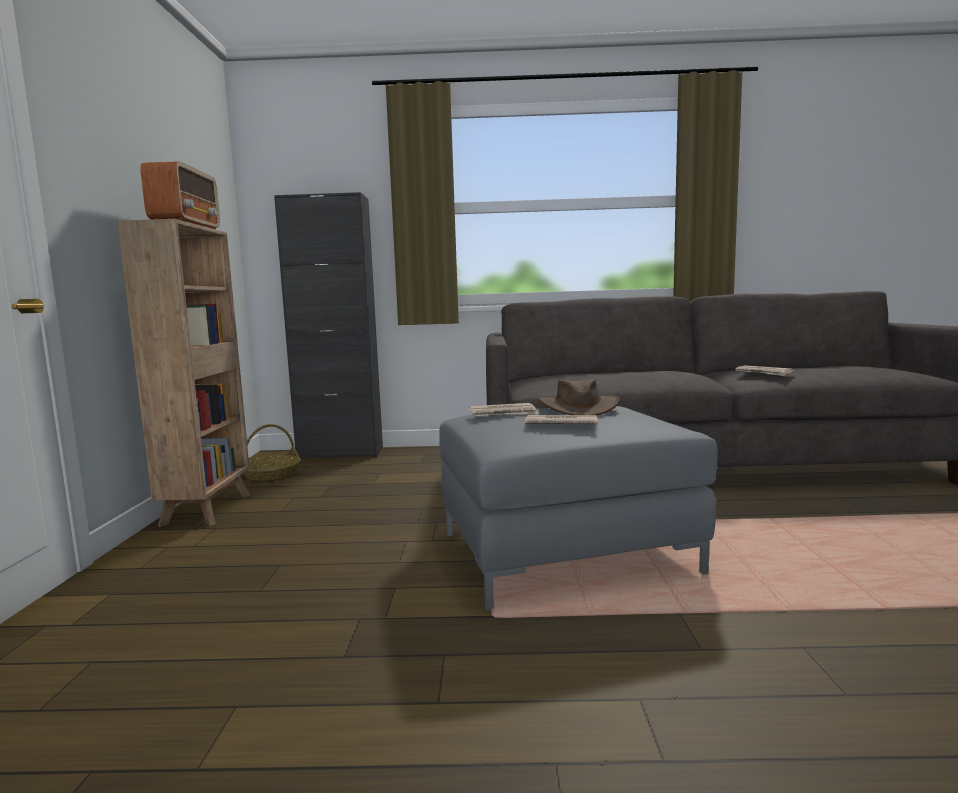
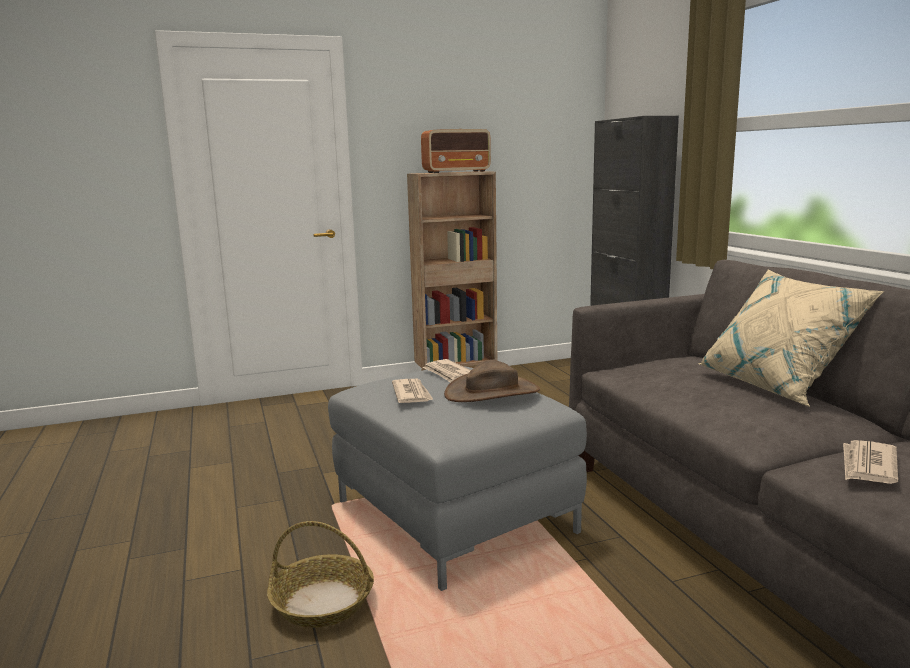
camera: 70 degrees right, 5 degrees up
(271, 474) = (542, 375): basket -> basket (323, 602)
(623, 370) = (776, 386): none -> beige pillow

